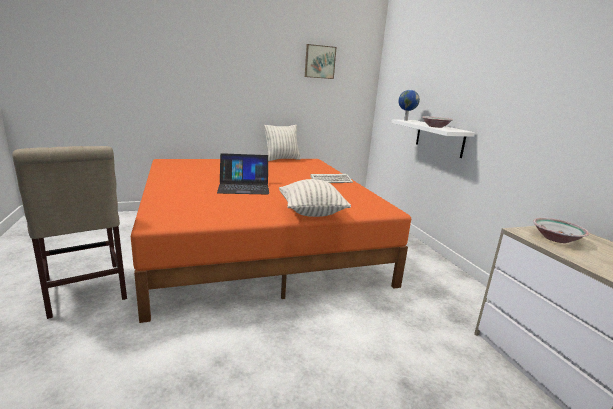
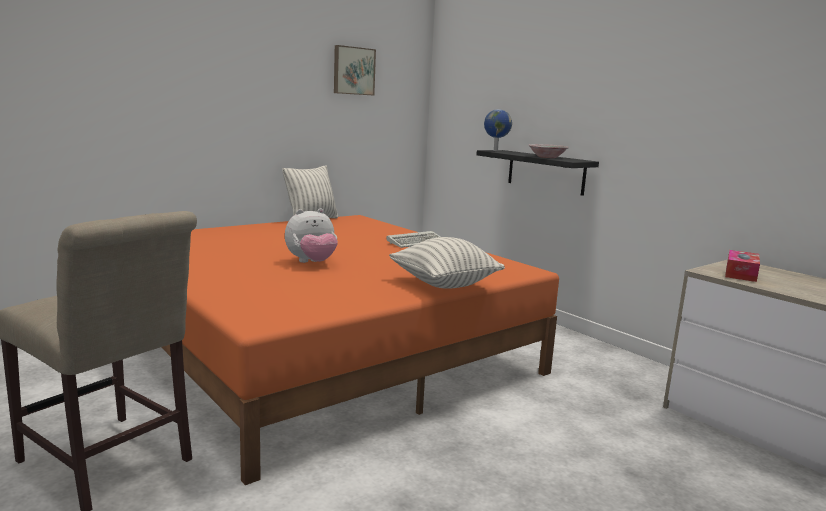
camera: 20 degrees left, 5 degrees down
(243, 187) = (312, 263): laptop -> plush toy
(439, 138) = (545, 172): white shelf -> black shelf
(555, 238) = (740, 273): bowl -> tissue box

